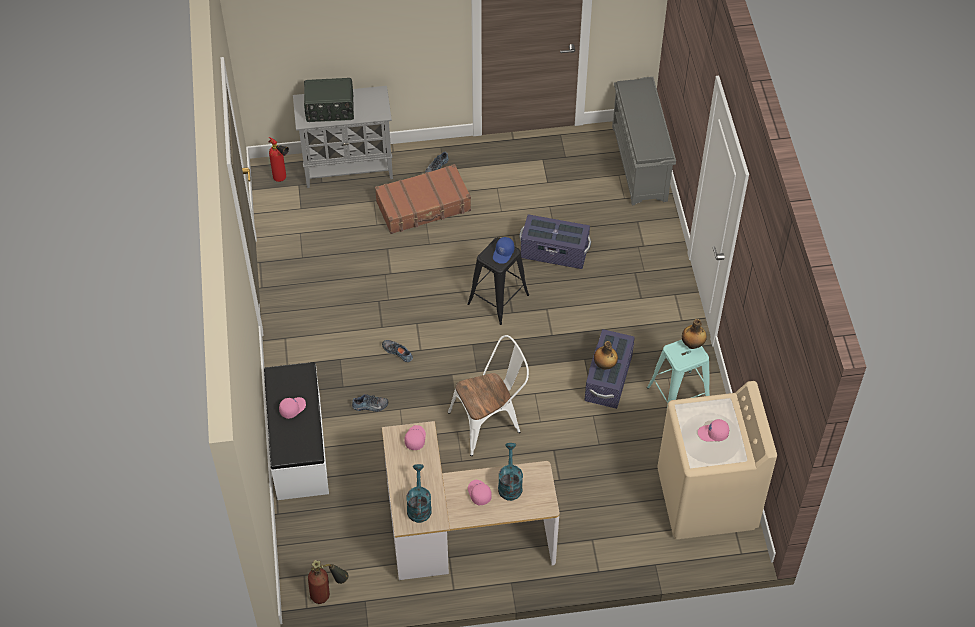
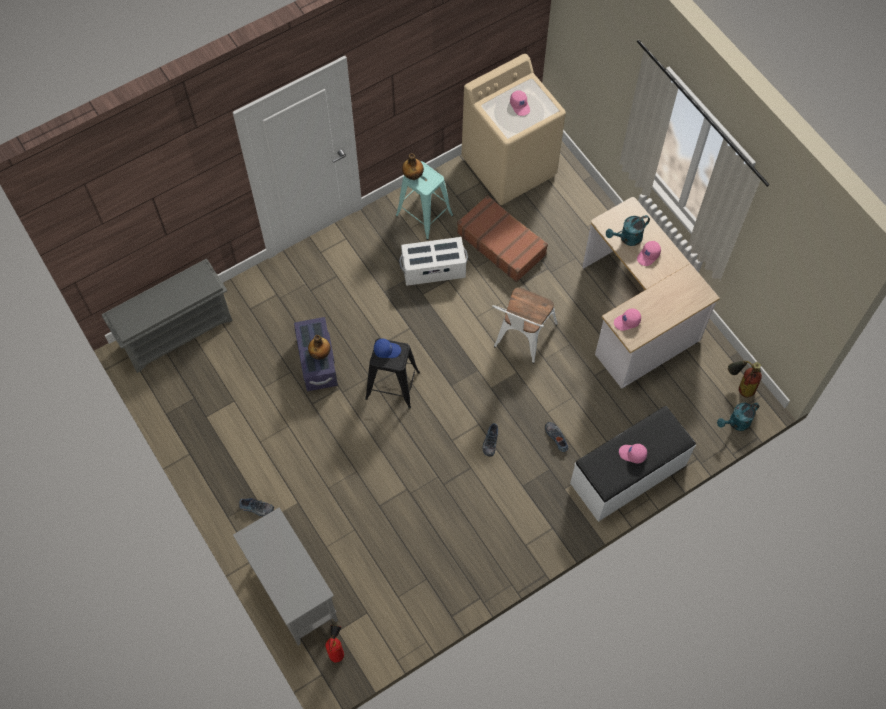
camera: 115 degrees left, 10 degrees up
(330, 110) = (292, 574): radio -> none
(419, 506) = (684, 292): turquoise watering can -> turquoise watering can (736, 423)
(424, 206) = (312, 497): brown suitcase -> brown suitcase (501, 243)
(490, 421) = (521, 338): white chair -> white chair turned 105 degrees counterclockwise
(604, 365) = (442, 255): bottle -> bottle (320, 353)
(608, 379) = (434, 270): purple storage box -> white storage box

